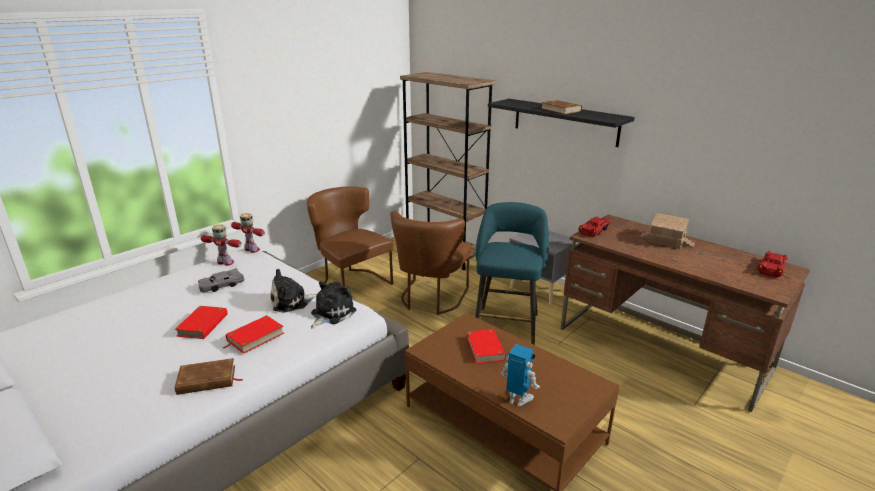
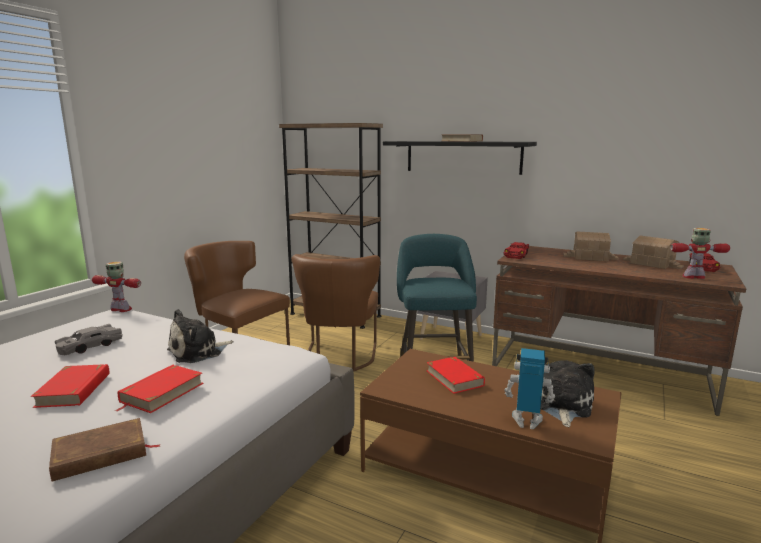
camera: 15 degrees left, 10 degrees down
(225, 263) = (88, 324): toy robot -> toy robot (693, 277)
(331, 313) = (258, 357): plush toy -> plush toy (562, 405)
(724, 256) = (652, 263): none -> toy house

